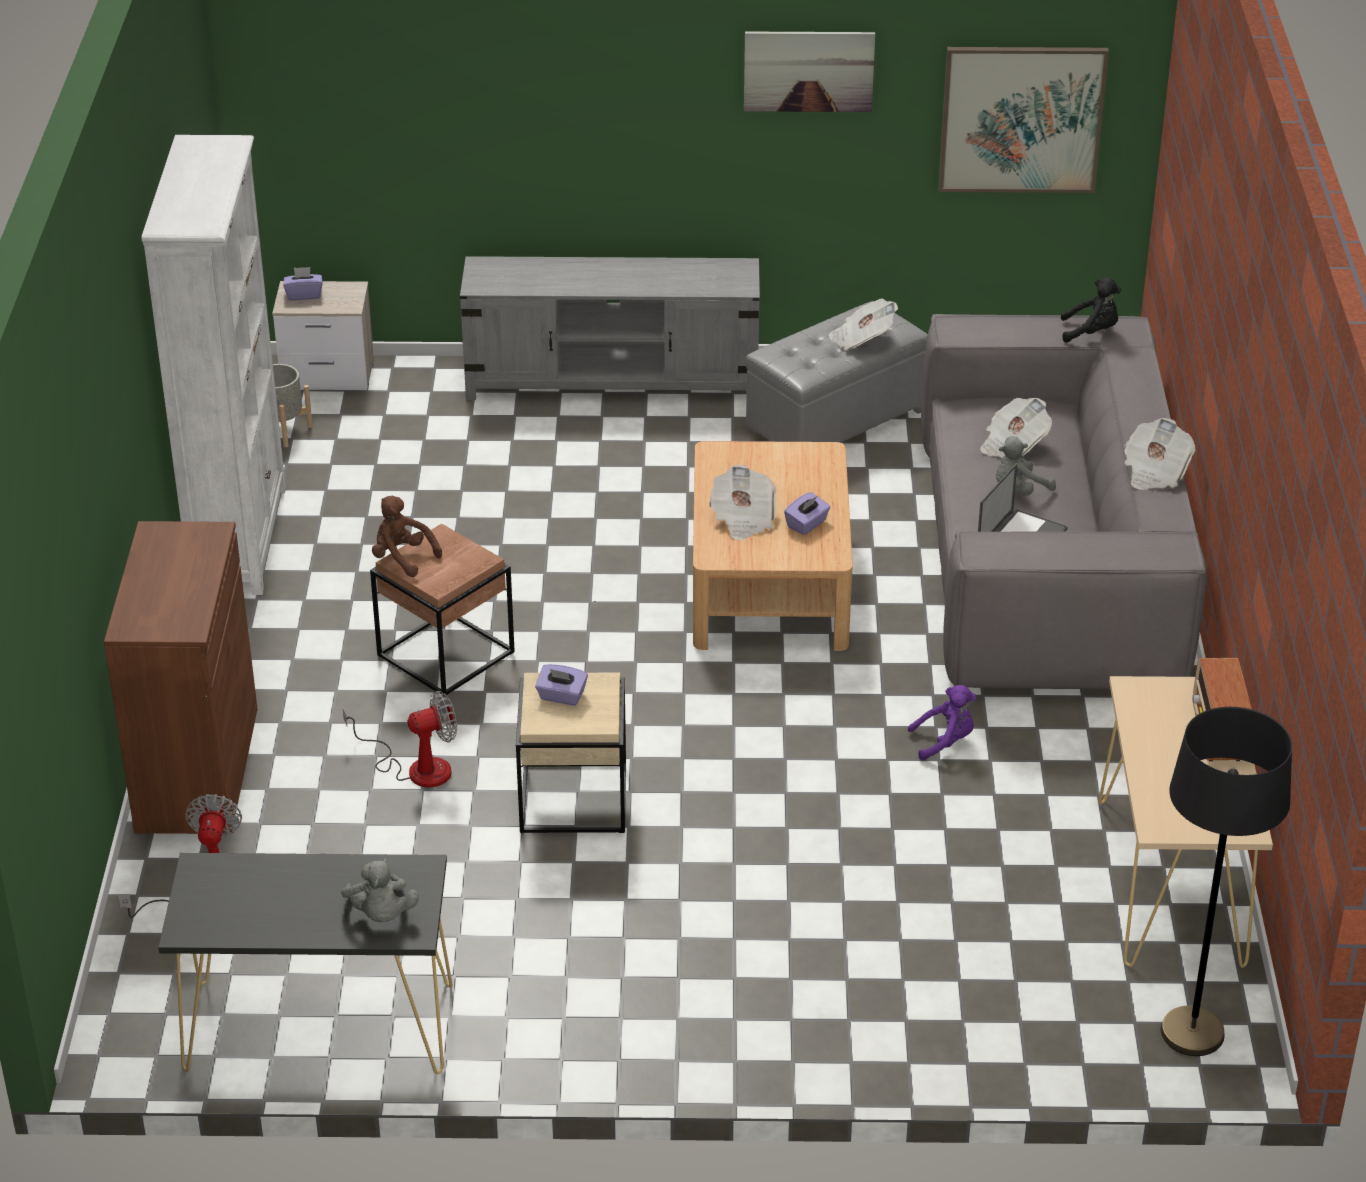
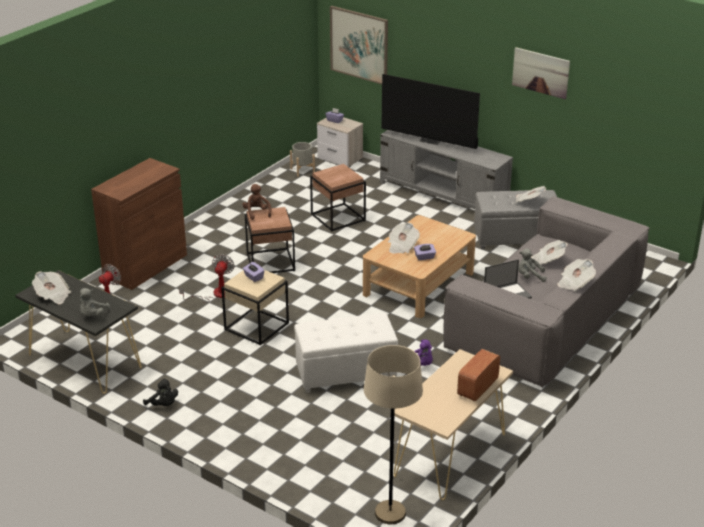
camera: 35 degrees right, 5 degrees down
(239, 538) = (246, 200): white bookcase -> none
(243, 912) = (53, 295): none -> newspaper
(416, 768) = (215, 294): fan -> fan turned 90 degrees counterclockwise
(468, 505) = (338, 217): none -> brown side table
(572, 275) = (431, 140): none -> television
(836, 814) = (345, 372): none -> white ottoman
(1021, 119) = (632, 120): picture -> picture (359, 45)
(1091, 332) = (615, 224): black plush toy -> black plush toy (163, 405)
(1192, 1033) = (390, 513): black floor lamp -> beige floor lamp

